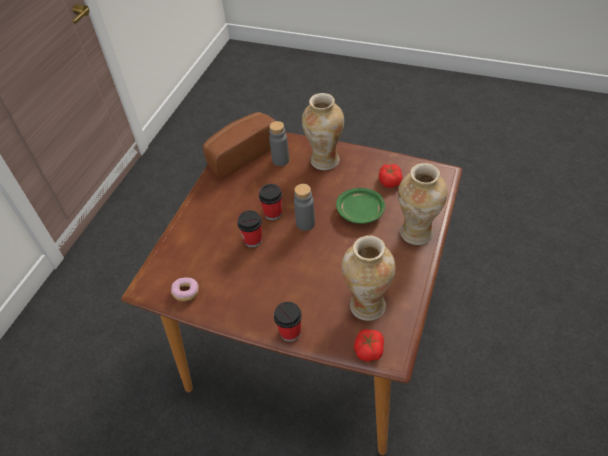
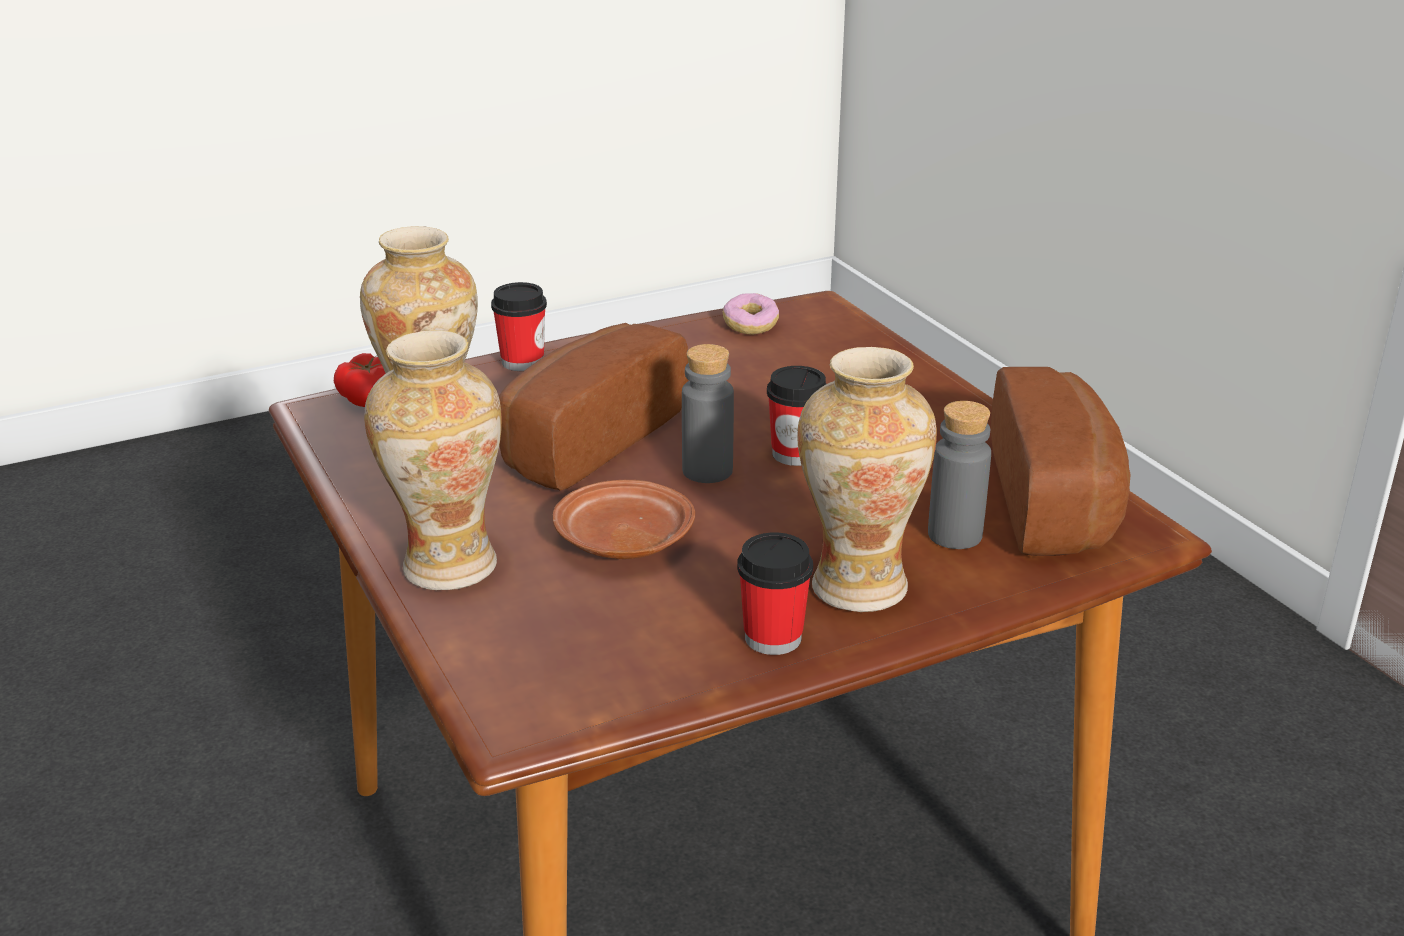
camera: 130 degrees right, 20 degrees down
(253, 240) = (761, 410): cup -> cup (773, 638)
(322, 264) = (584, 439): none -> bread
(361, 212) = (622, 540): green plate -> brown plate
(389, 181) = (637, 629): tomato -> none

